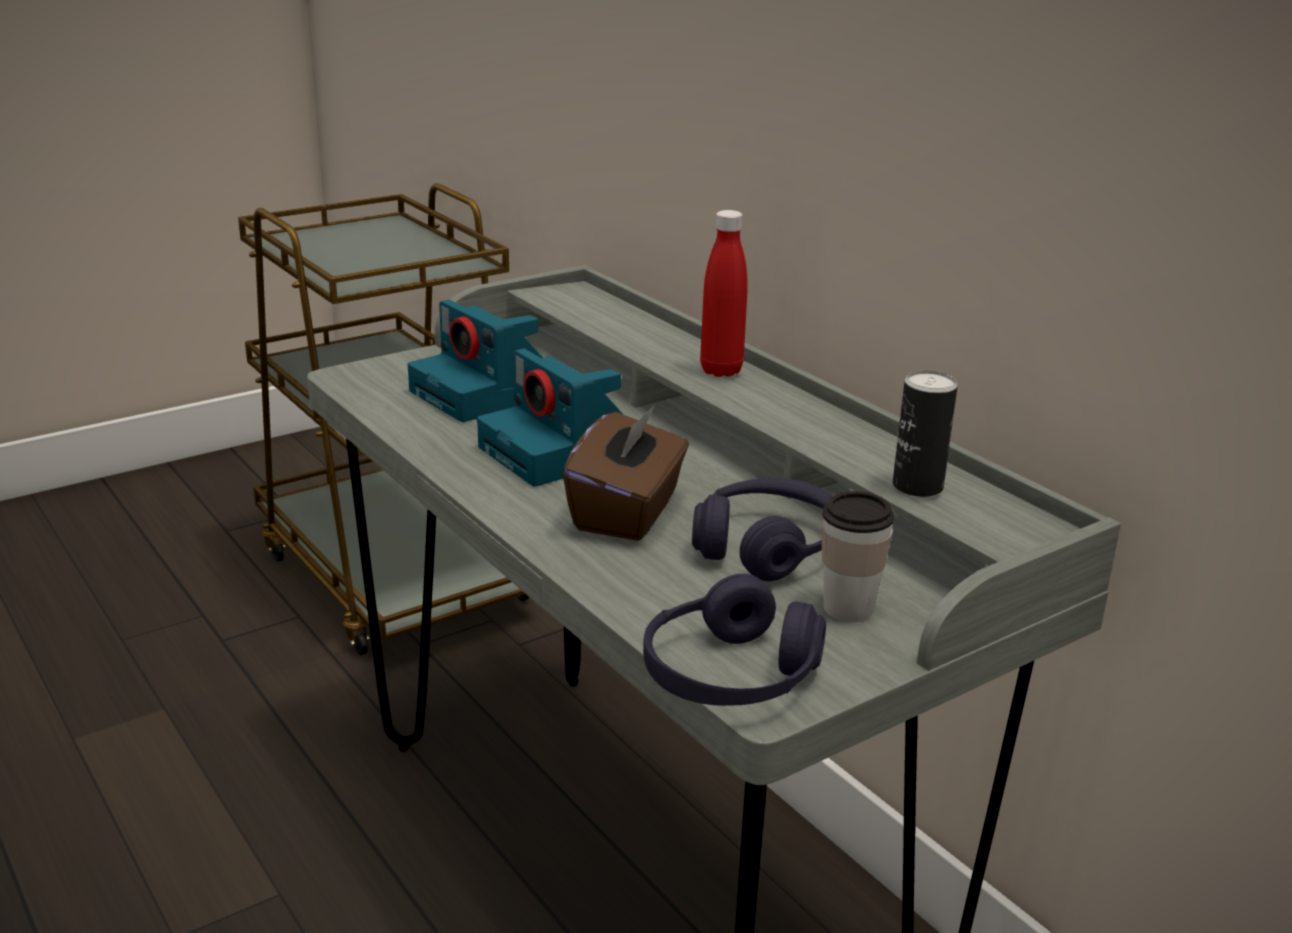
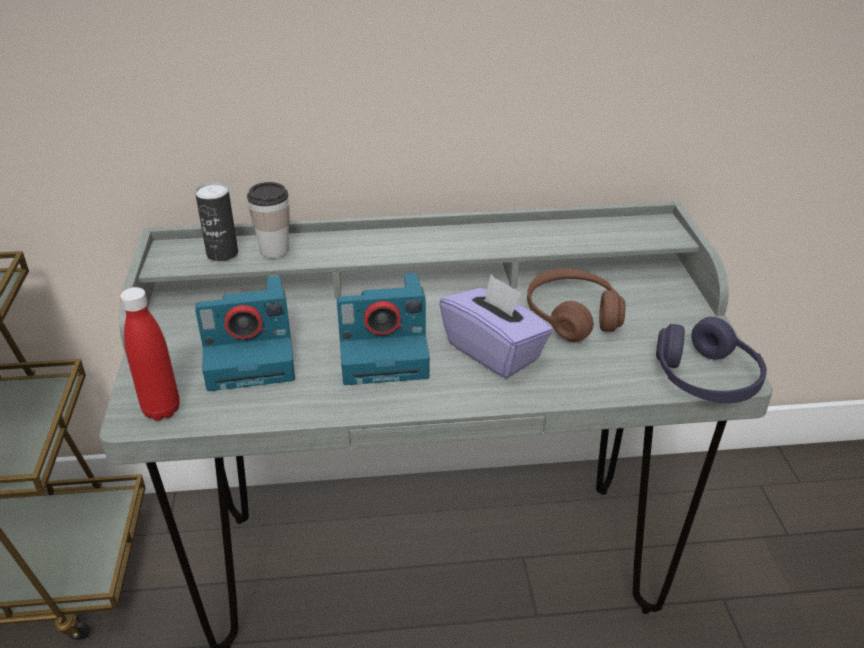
camera: 60 degrees left, 10 degrees up
(628, 512) = (494, 351): brown tissue box -> purple tissue box
(721, 370) = (388, 241): red bottle -> red bottle (161, 410)
(766, 547) = (572, 316): purple headphones -> brown headphones
(848, 608) = (655, 315): cup -> cup (274, 250)
(917, 486) = (599, 237): can -> can (222, 254)

